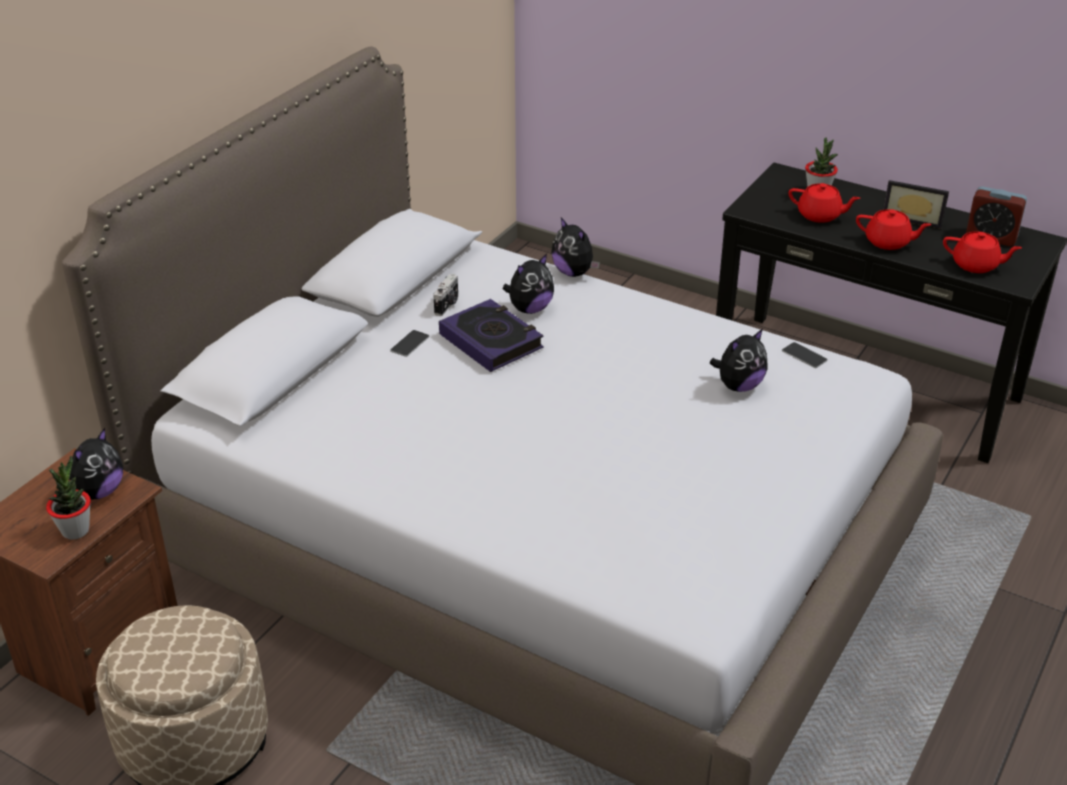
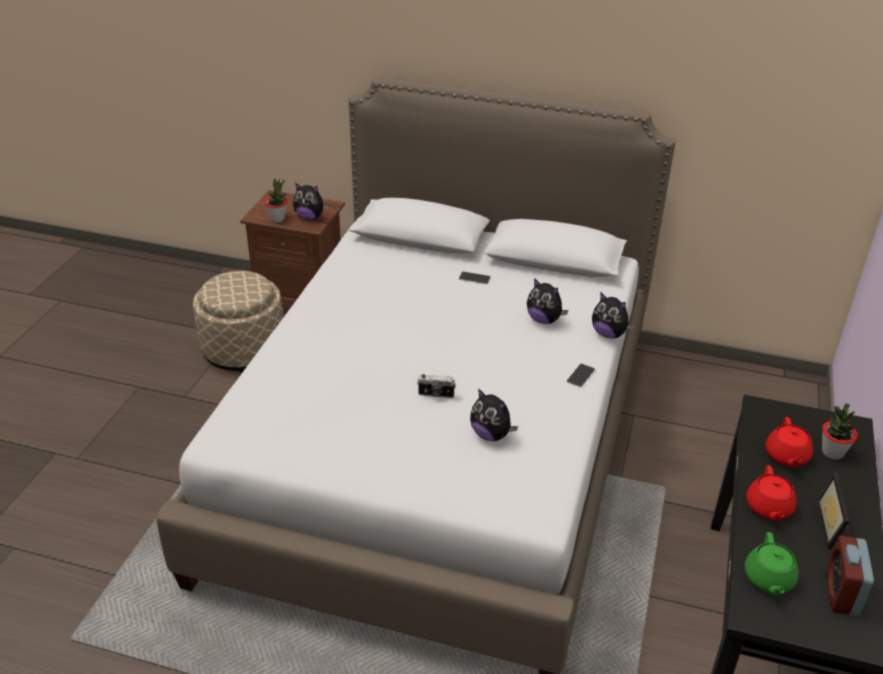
camera: 75 degrees right, 0 degrees up
(447, 305) = (529, 285): camera -> camera (436, 395)
(491, 341) = (493, 309): book -> none
(574, 272) = (609, 334): plush toy -> plush toy turned 90 degrees counterclockwise
(804, 355) = (553, 470): phone -> phone (580, 375)
(976, 265) = (768, 579): red teapot -> green teapot

